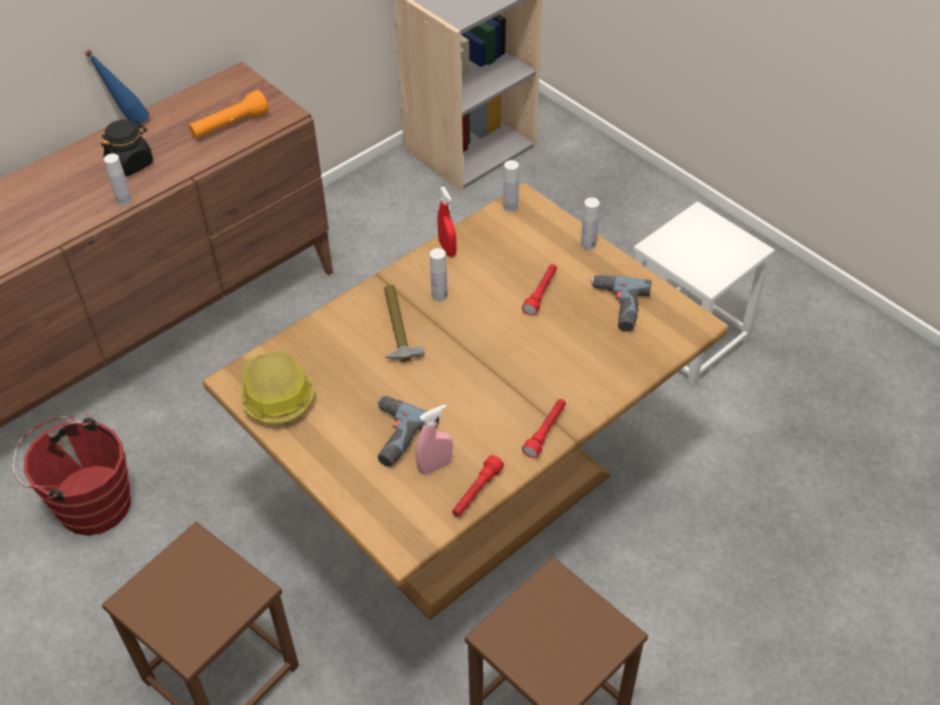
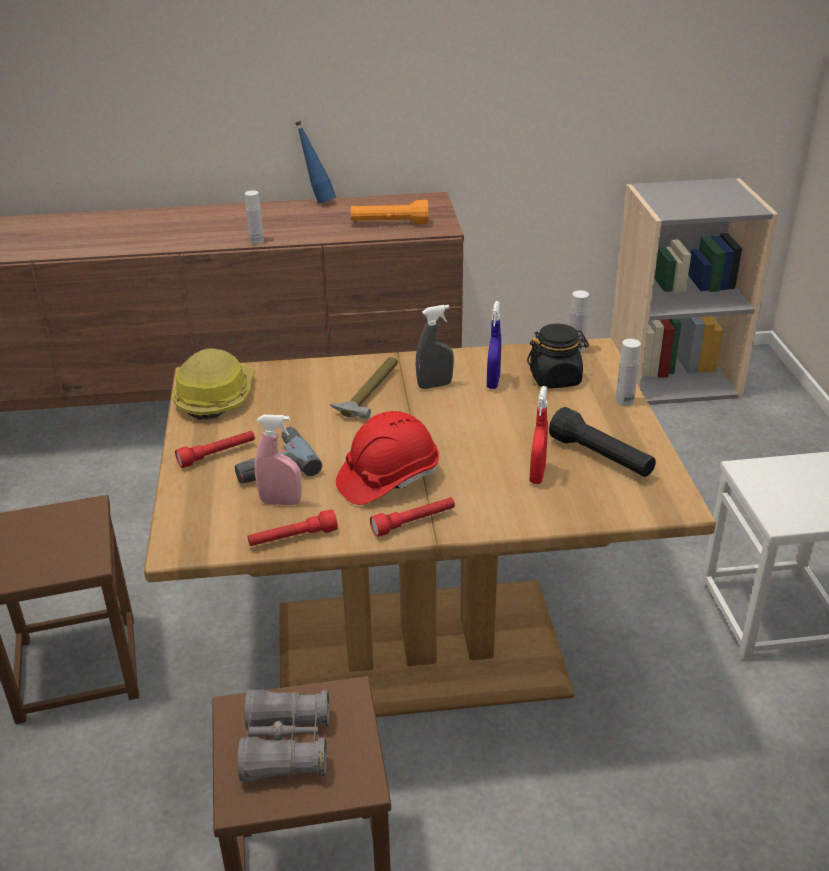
camera: 35 degrees right, 15 degrees down
(89, 503) = (117, 497): red bucket -> none
(131, 163) = (289, 223): black jar -> black jar (555, 378)
(439, 295) = (434, 385): white bottle -> grey spray bottle
(447, 248) = (481, 357): red spray bottle -> red spray bottle (537, 475)
(480, 270) = (493, 382): none -> blue spray bottle
(491, 403) = (388, 479): none -> red hard hat
(541, 293) = (533, 419): red flashlight -> red flashlight (217, 455)
(550, 640) = (286, 747): none -> grey binoculars
(617, 307) = (601, 458): power drill -> black flashlight

